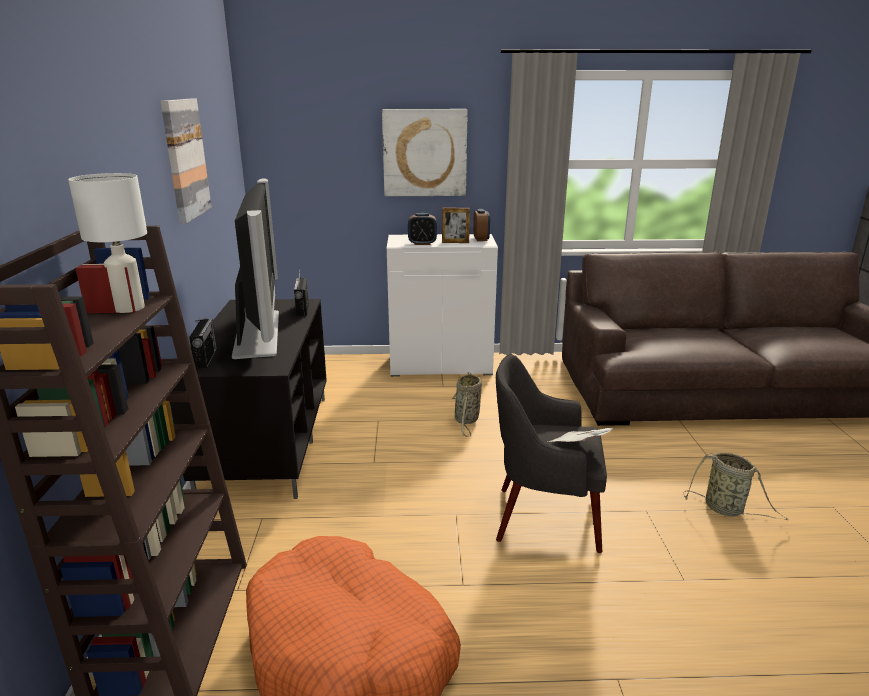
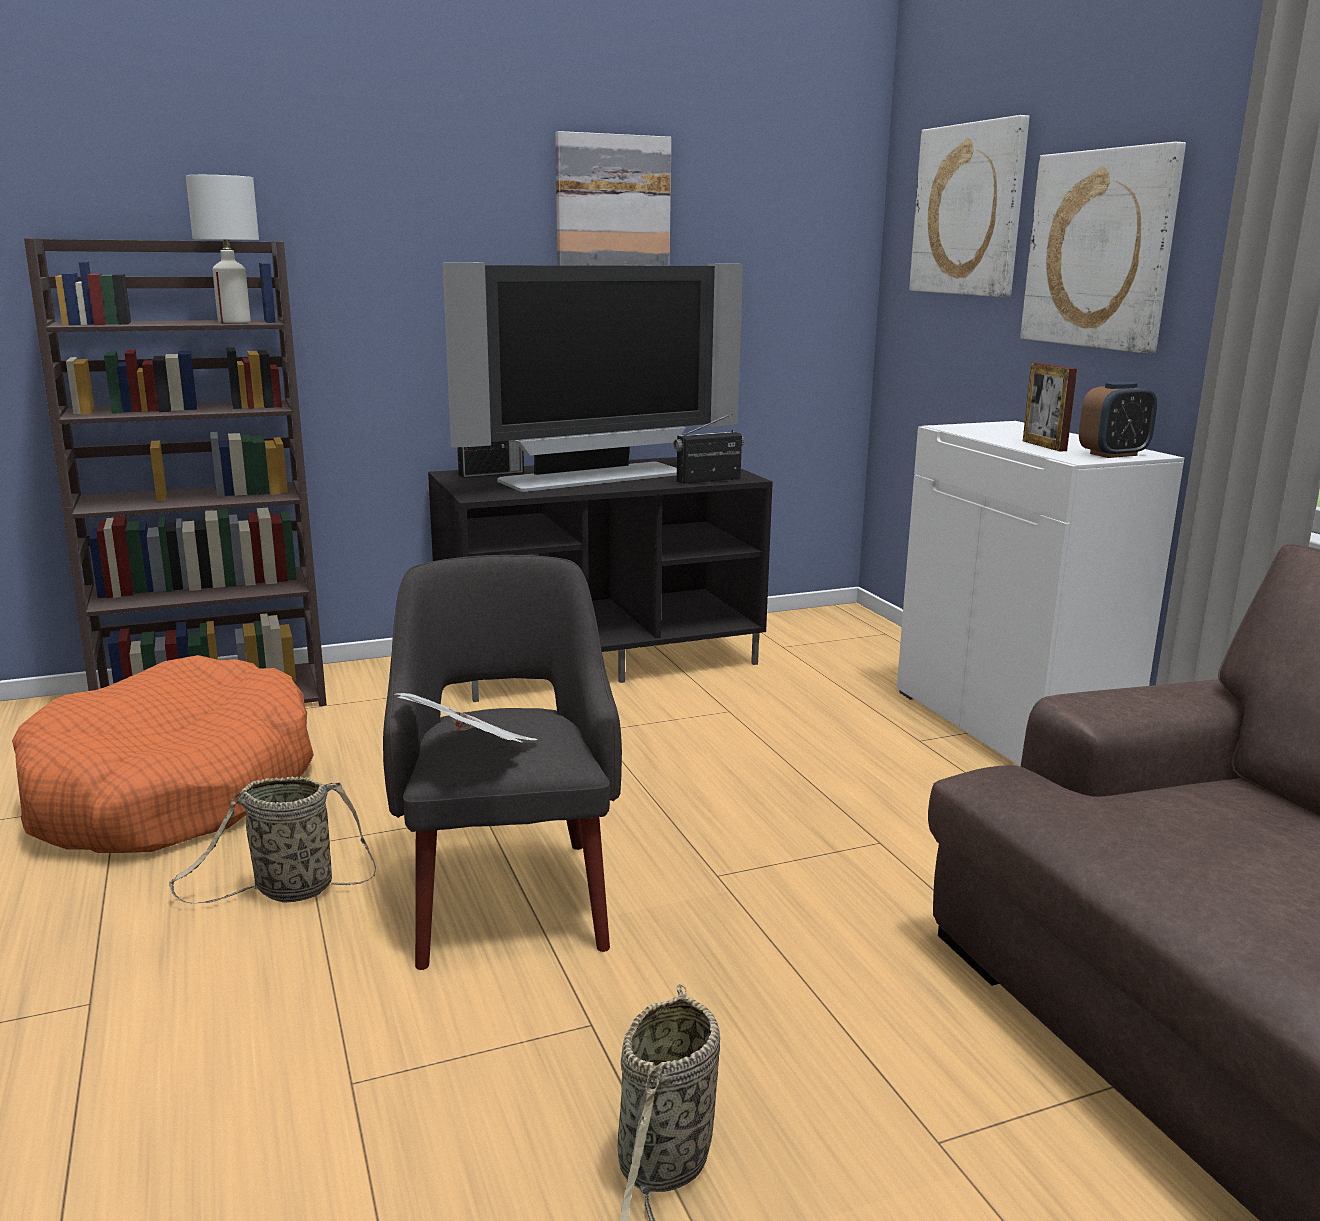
camera: 70 degrees right, 5 degrees down
(324, 133) = (969, 210): none -> picture
(422, 243) = (989, 434): alarm clock -> none
(466, 420) = (802, 781): basket -> basket (288, 891)

